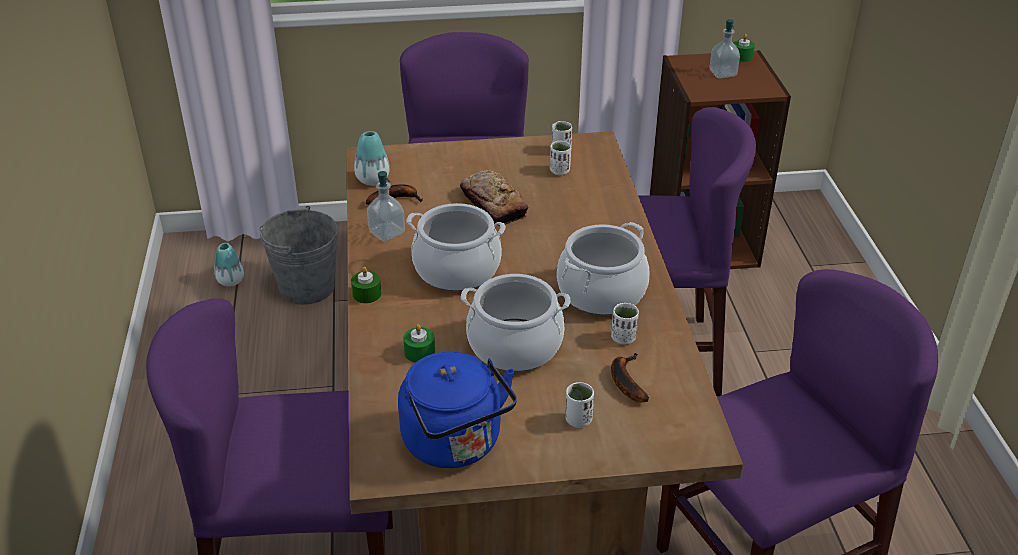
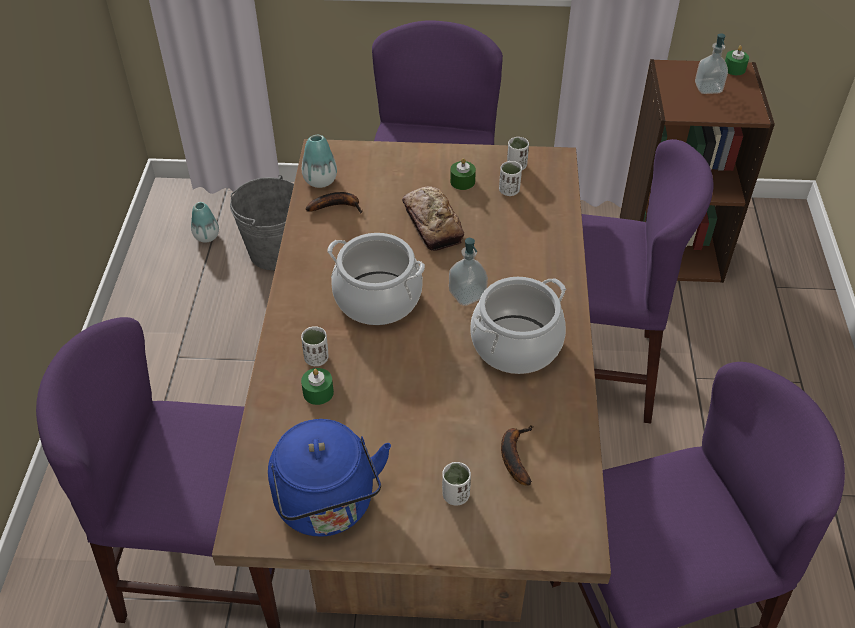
camera: 10 degrees right, 10 degrees up
(367, 294) = (283, 316): green candle -> green candle (462, 181)
(387, 233) = (319, 246): soap dispenser -> soap dispenser (467, 294)
(515, 345) = (413, 397): cooking pot -> none
(623, 338) = (525, 403): white cup -> white cup (316, 358)

